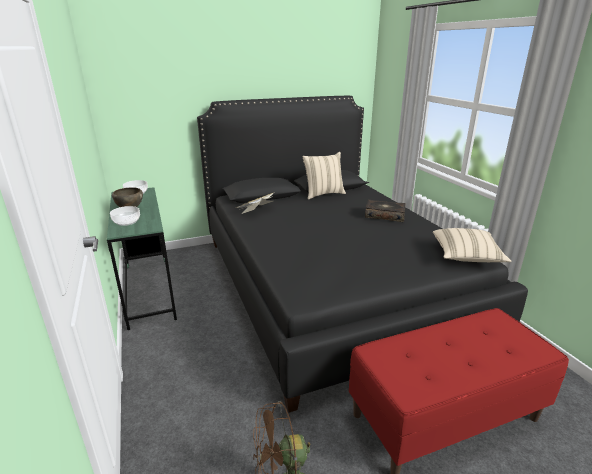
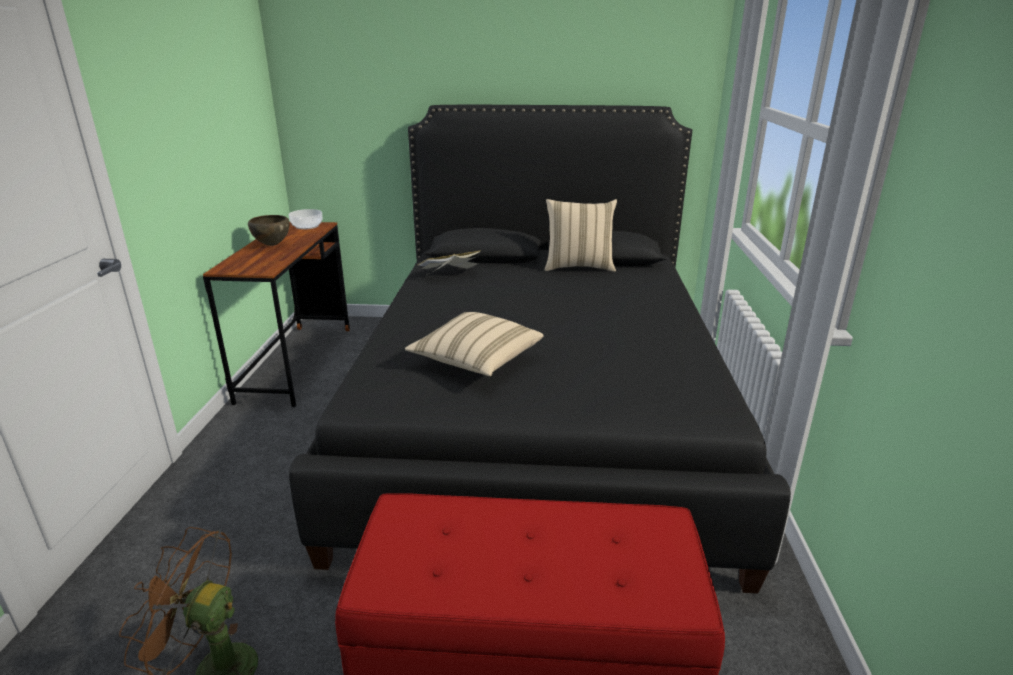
camera: 25 degrees right, 0 degrees up
(127, 221) = (249, 259): bowl -> none
(149, 290) = (297, 363): green desk -> brown desk
(384, 215) = (636, 314): book -> none
(466, 256) = (697, 406): beige pillow -> beige pillow (476, 361)

